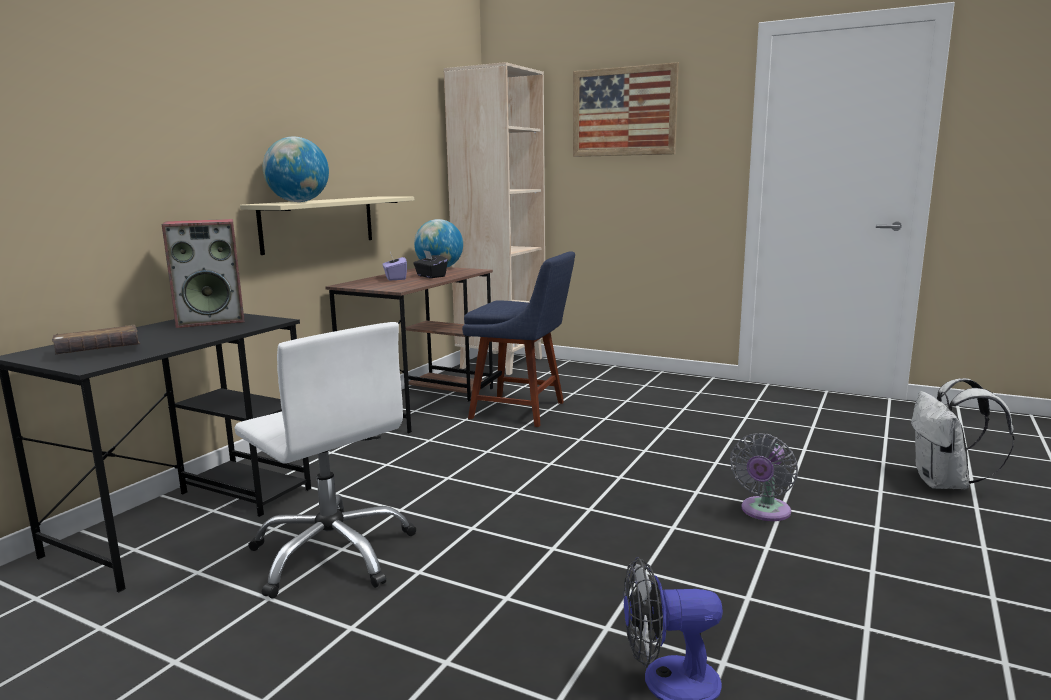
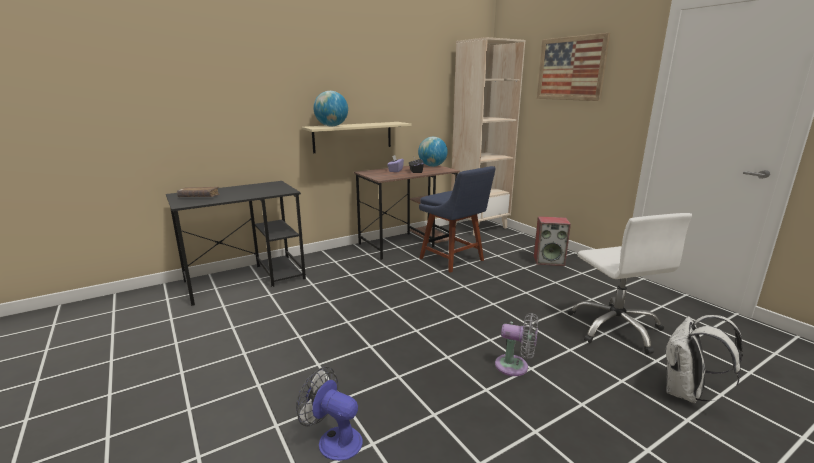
camera: 30 degrees right, 5 degrees up
(212, 320) = (268, 186): speaker -> speaker (549, 261)
(333, 553) = (277, 314): white office chair -> white office chair (615, 328)
(763, 512) = (515, 366): grey fan -> grey fan turned 135 degrees counterclockwise

